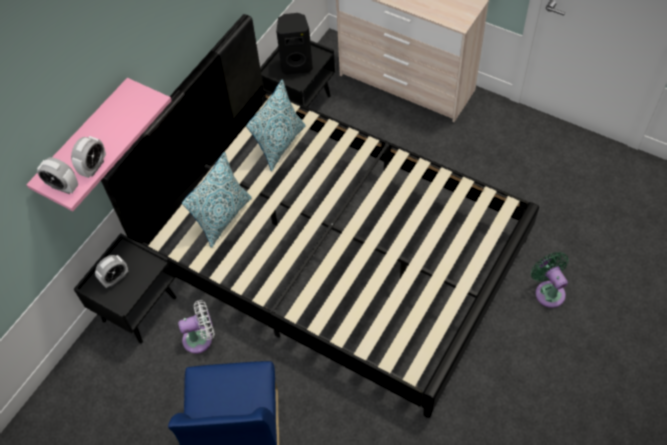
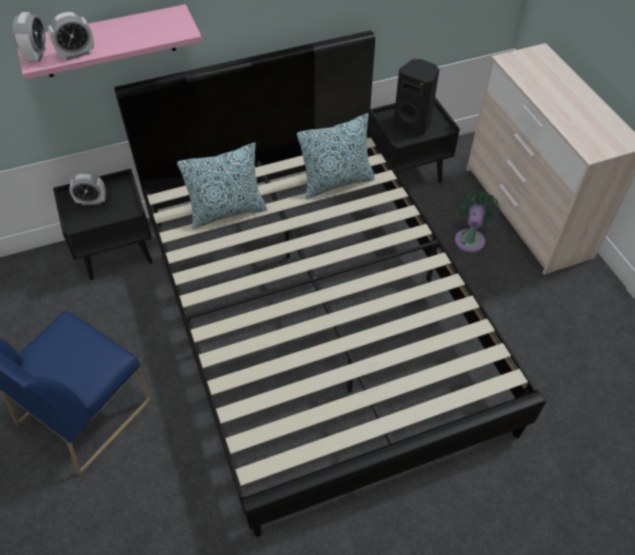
camera: 35 degrees right, 5 degrees down
(63, 187) = (37, 55): alarm clock -> alarm clock turned 150 degrees counterclockwise
(201, 338) = (136, 309): white fan -> none
(548, 291) = (498, 507): green fan -> green fan (470, 238)

